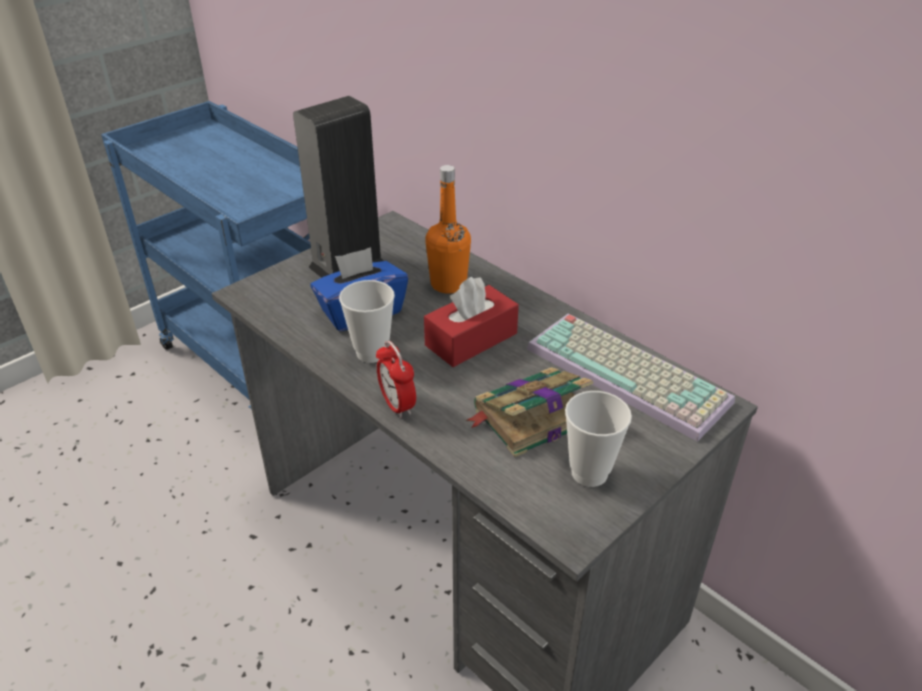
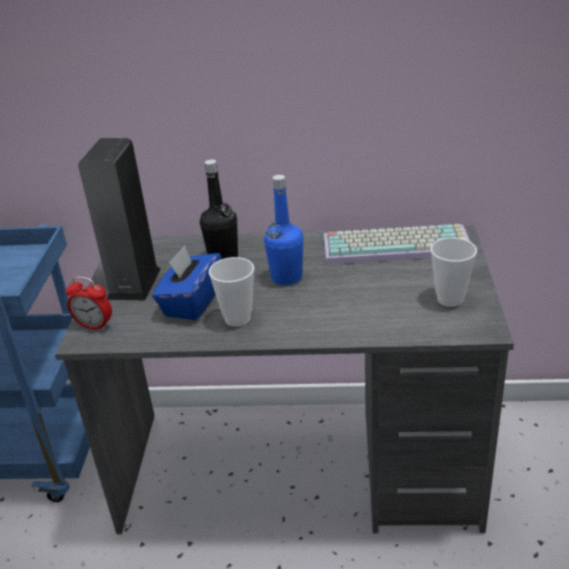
camera: 40 degrees left, 5 degrees down
(397, 405) = (300, 333): alarm clock -> alarm clock (94, 326)
(448, 284) = (223, 258): orange bottle -> black bottle
(471, 339) = (286, 277): red tissue box -> blue bottle
(529, 417) = (381, 294): book -> none

